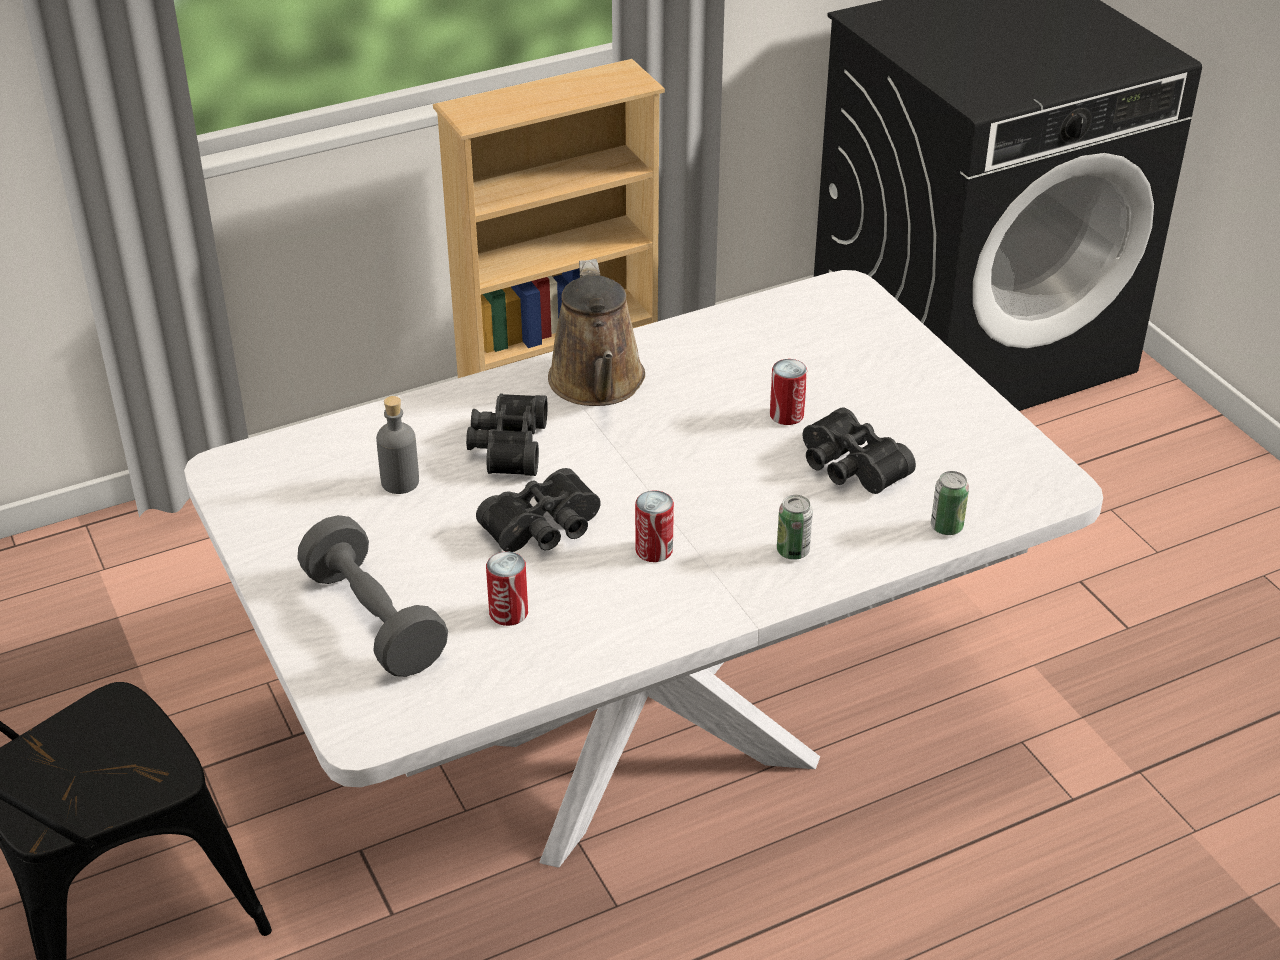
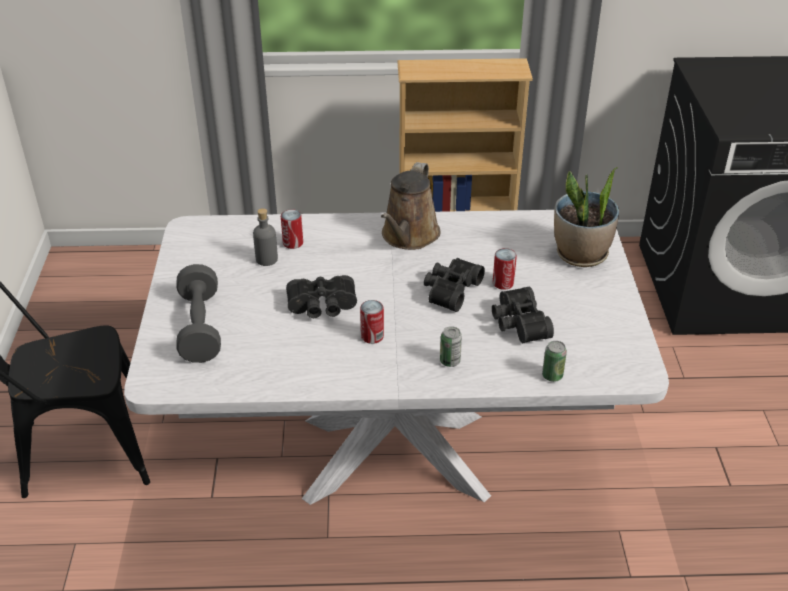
camera: 25 degrees right, 0 degrees up
(506, 446) = (335, 256): black binoculars -> black binoculars (450, 290)
(508, 613) = (270, 346): can -> can (293, 243)
(866, 343) = (581, 255): none -> potted plant

